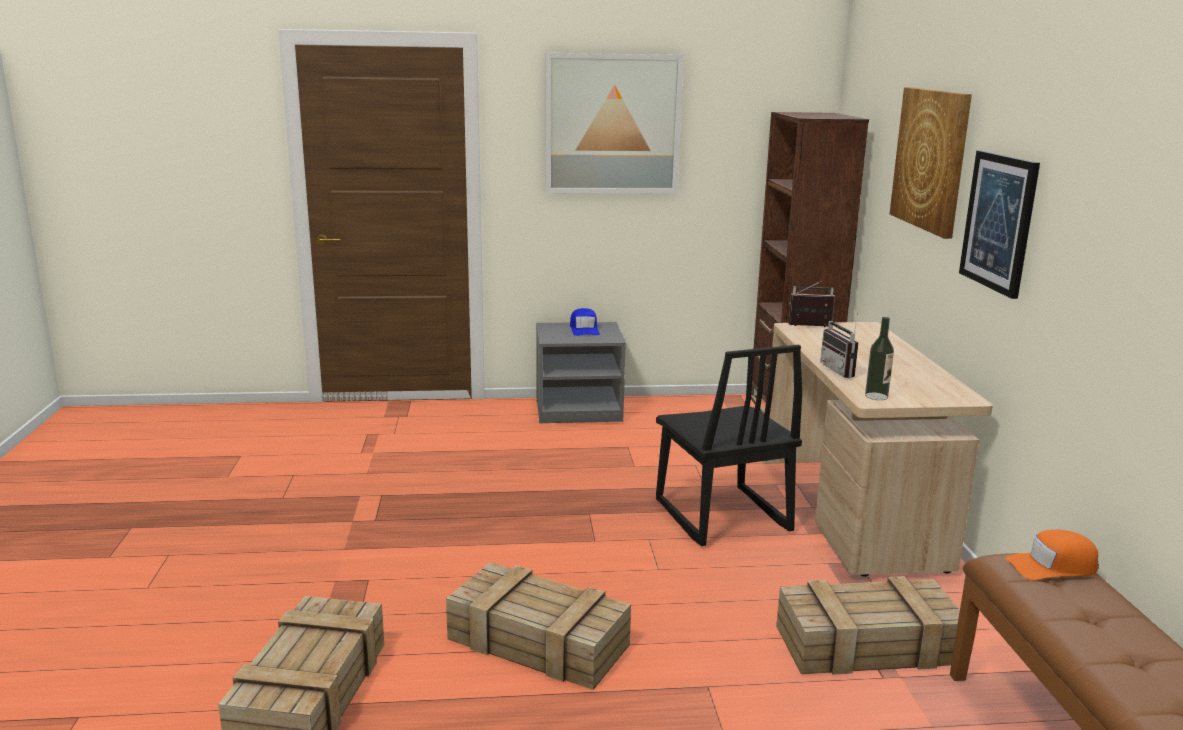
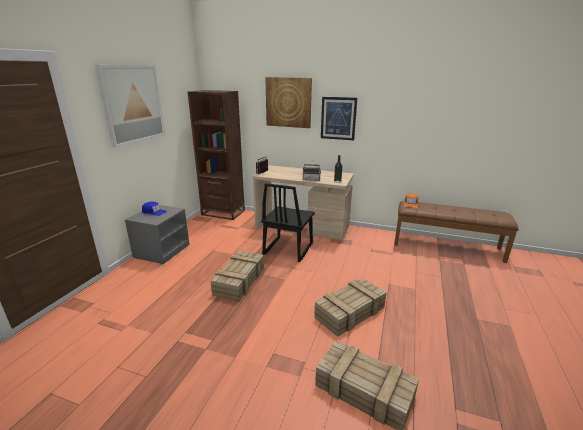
camera: 65 degrees left, 5 degrees up
(721, 516) = (287, 249): black chair -> black chair turned 105 degrees clockwise
(865, 645) = (376, 252): crate -> crate (239, 281)

